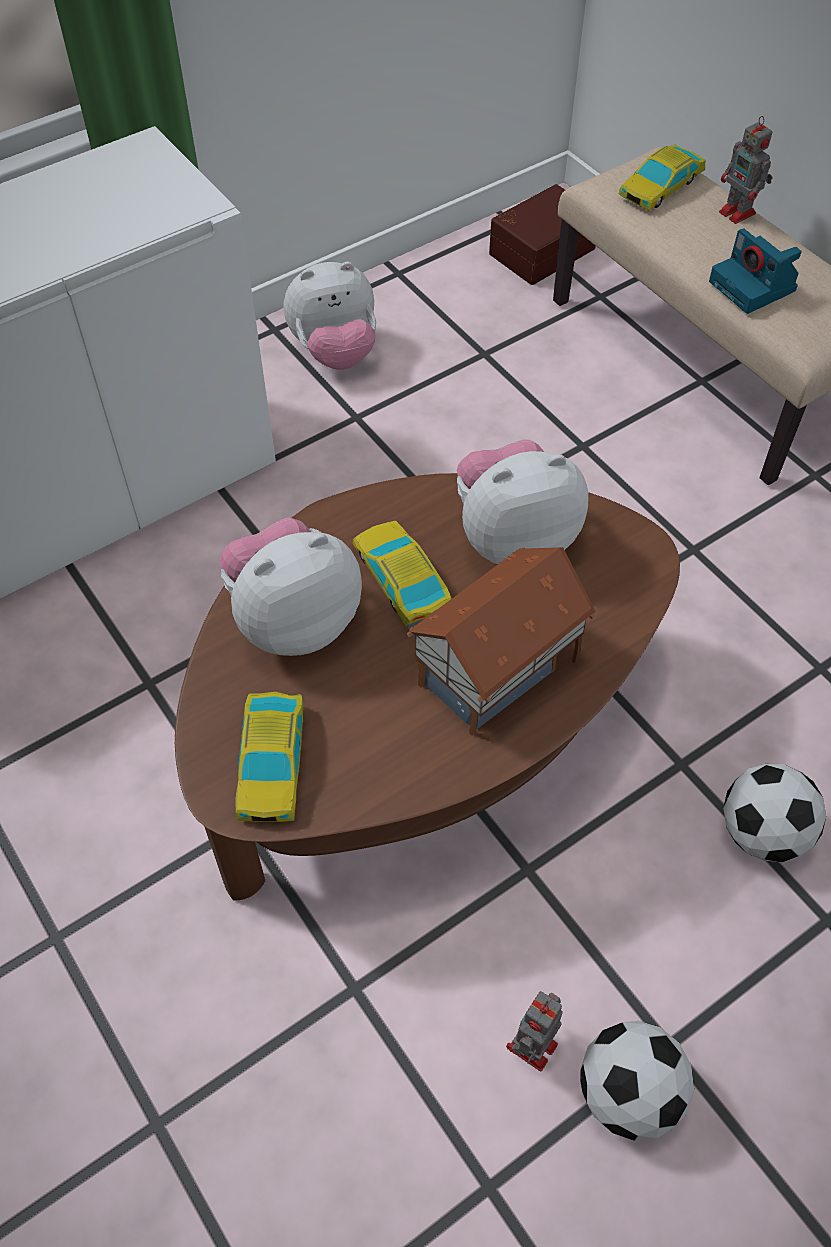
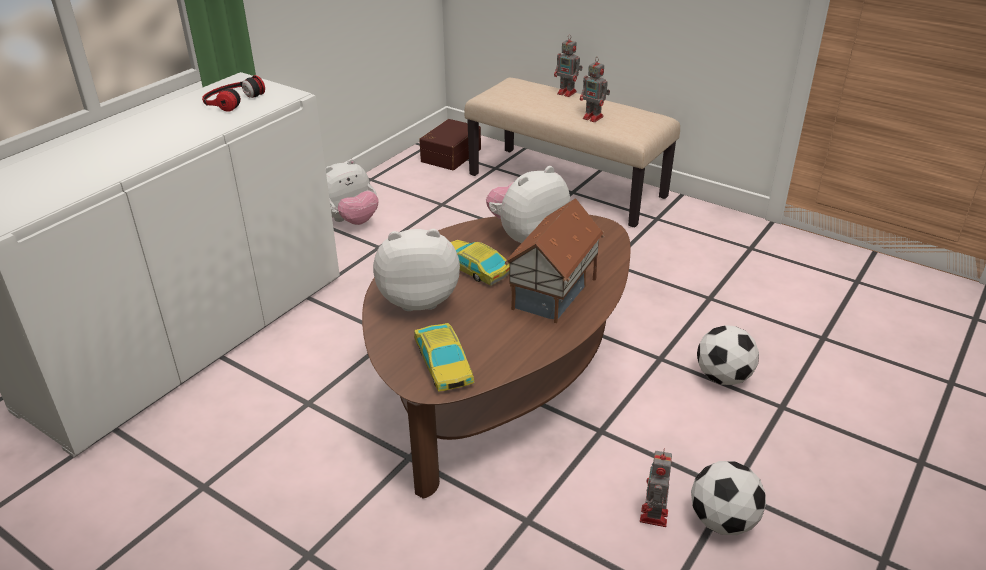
camera: 20 degrees left, 20 degrees down
(109, 195) = (231, 100): none -> headphones
(293, 620) = (418, 299): plush toy -> plush toy turned 45 degrees clockwise
(661, 186) = (520, 89): toy car -> none
(754, 287) = (594, 118): camera -> toy robot

